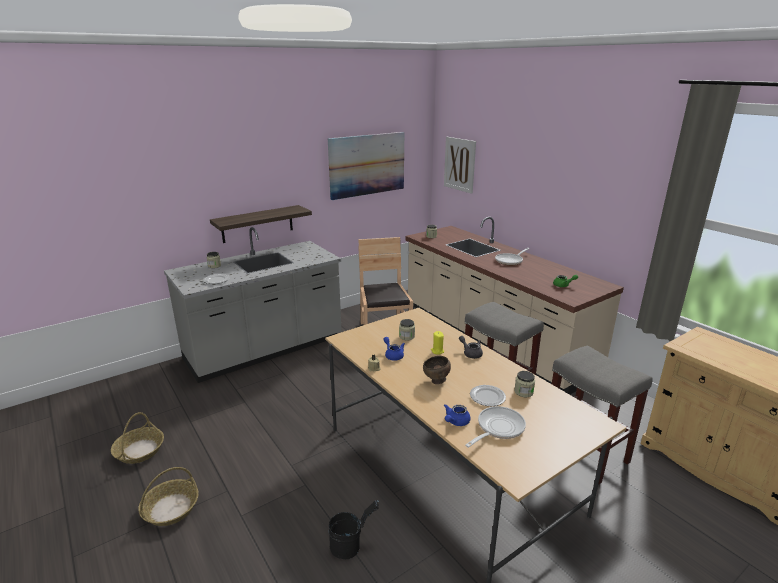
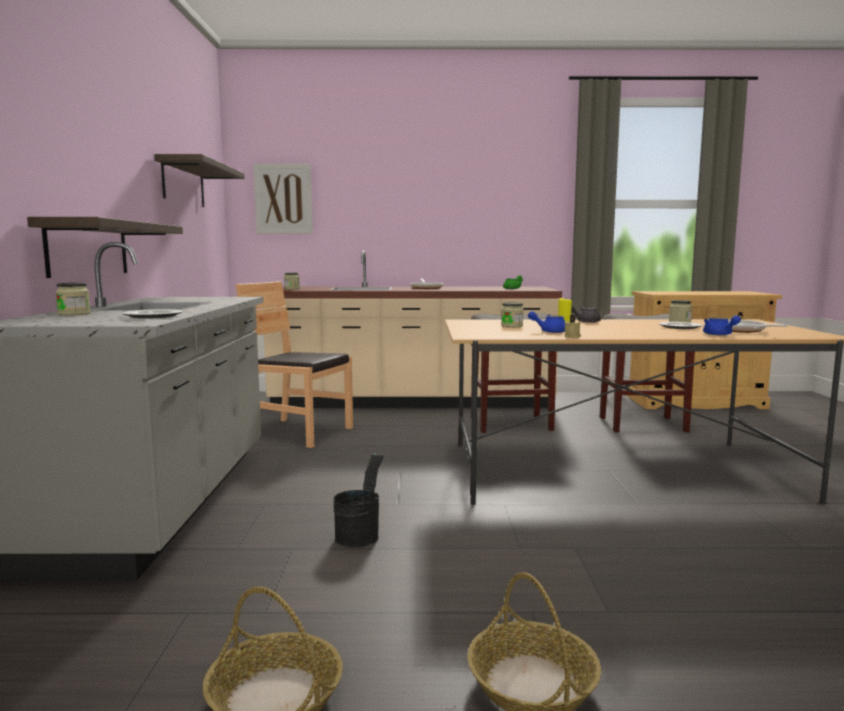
camera: 55 degrees left, 15 degrees down
(351, 545) = (721, 546): black bucket -> black bucket (360, 535)
(367, 164) = (183, 183): picture -> shelf
(436, 381) = (630, 330): brown bowl -> none

